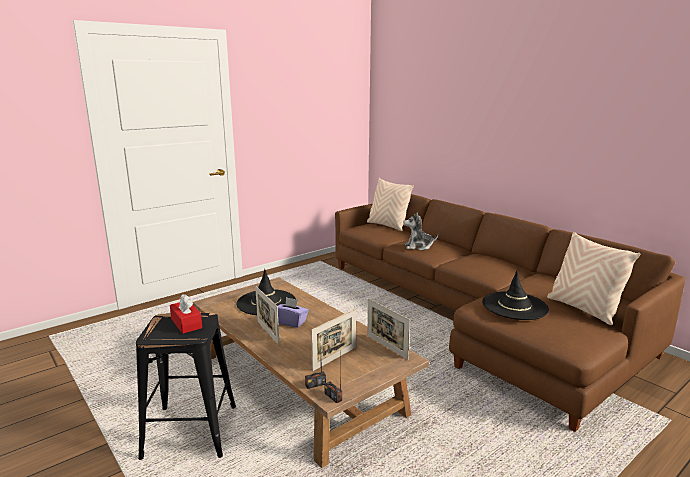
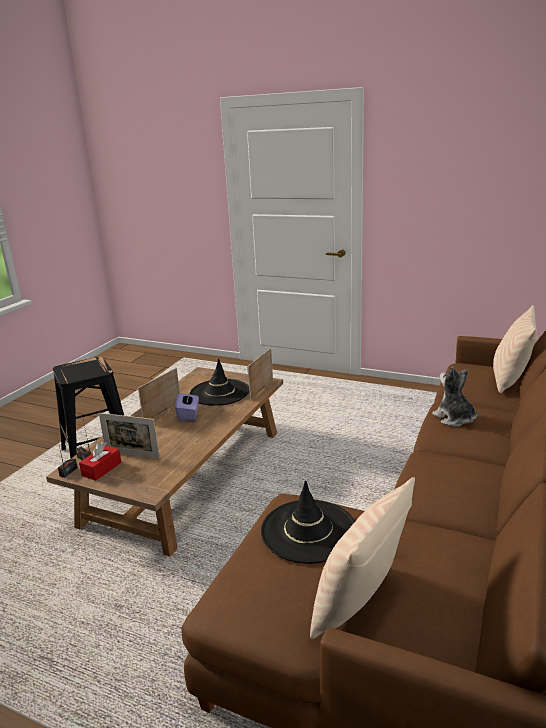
camera: 65 degrees right, 5 degrees up
(186, 323) = (89, 369): red tissue box -> red tissue box (102, 469)
(387, 347) = (169, 474): picture frame -> picture frame (261, 389)

